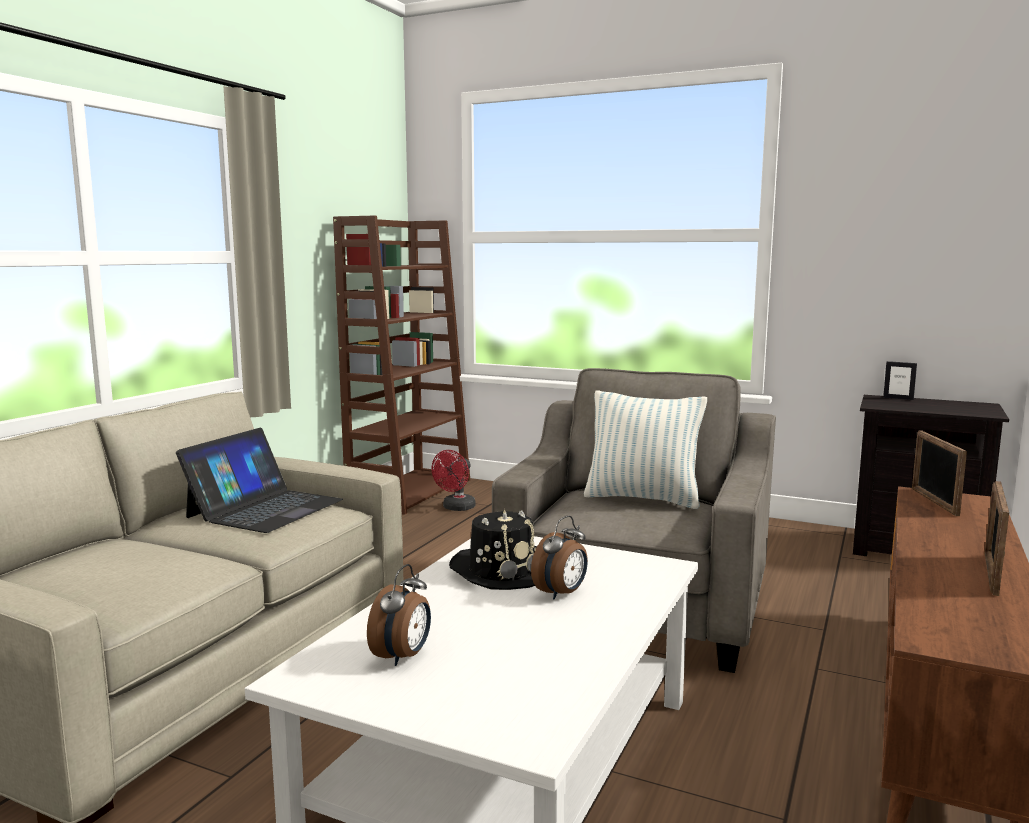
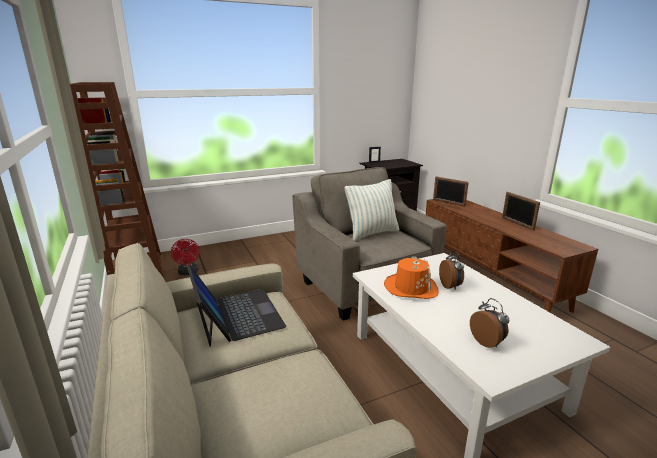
camera: 50 degrees left, 10 degrees up
(502, 570) = (411, 288): black hat -> orange hat

